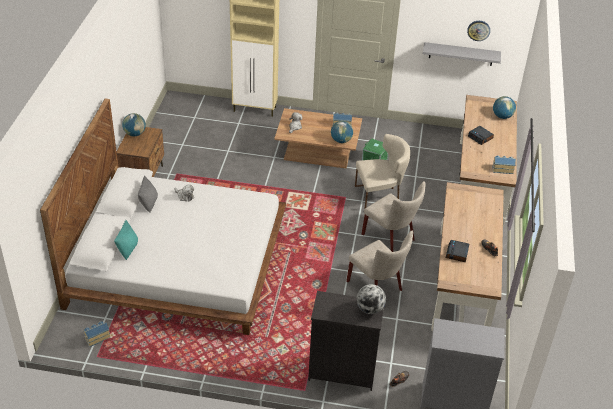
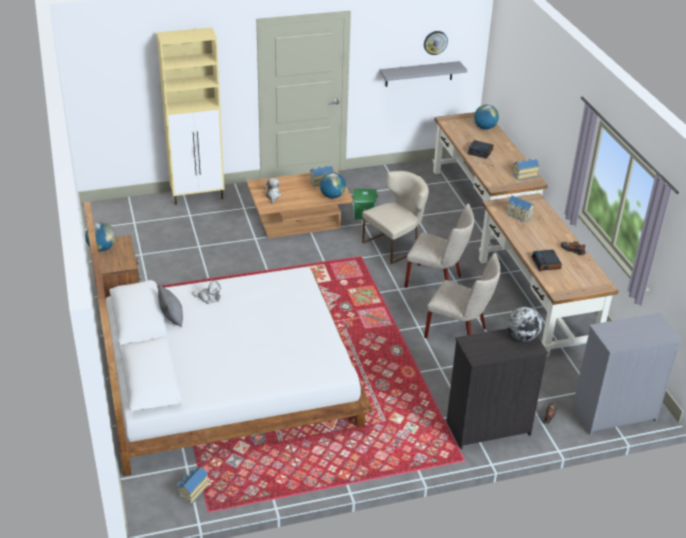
camera: 25 degrees left, 5 degrees down
(128, 249) = (185, 373): turquoise pillow -> none
(468, 204) = (518, 215): none -> toy house

